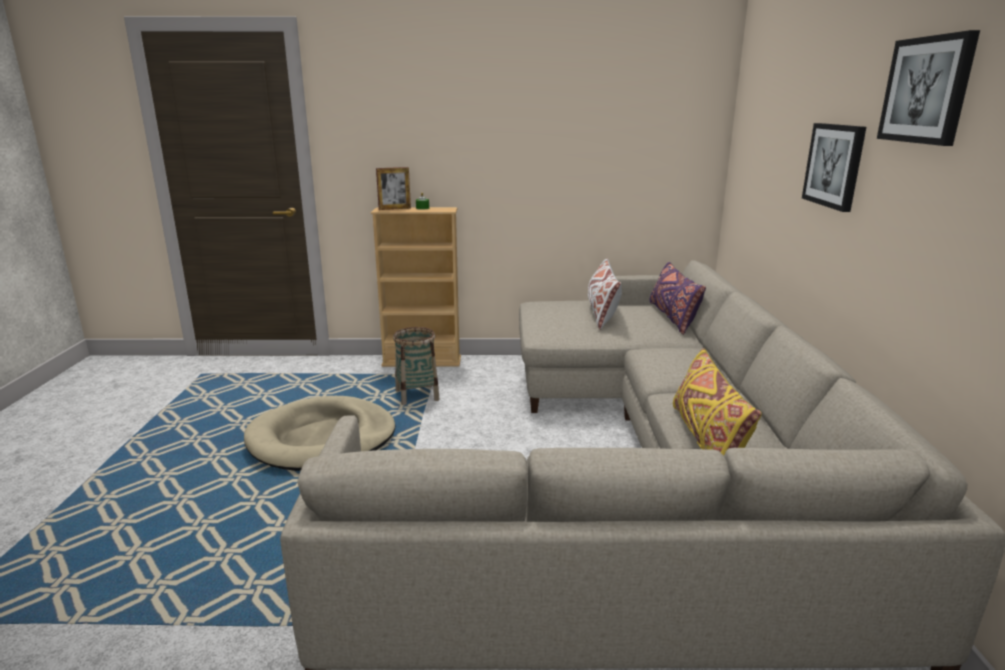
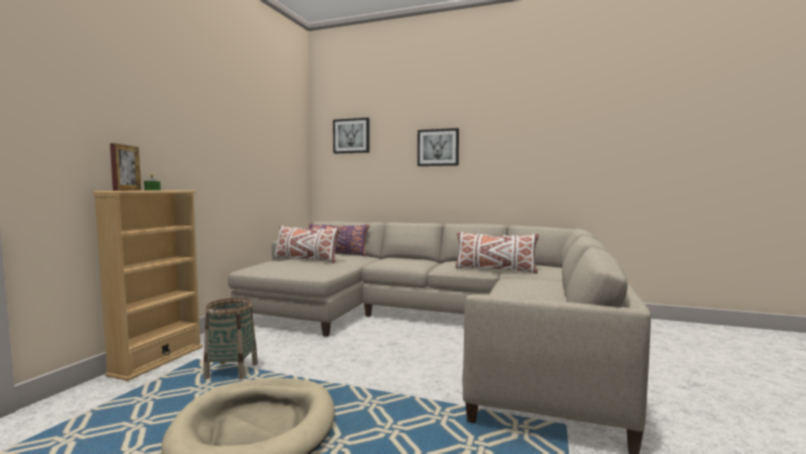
camera: 70 degrees left, 15 degrees down
(706, 441) = (495, 270): yellow pillow -> white pillow
(927, 90) = (496, 111): picture -> picture (351, 136)

